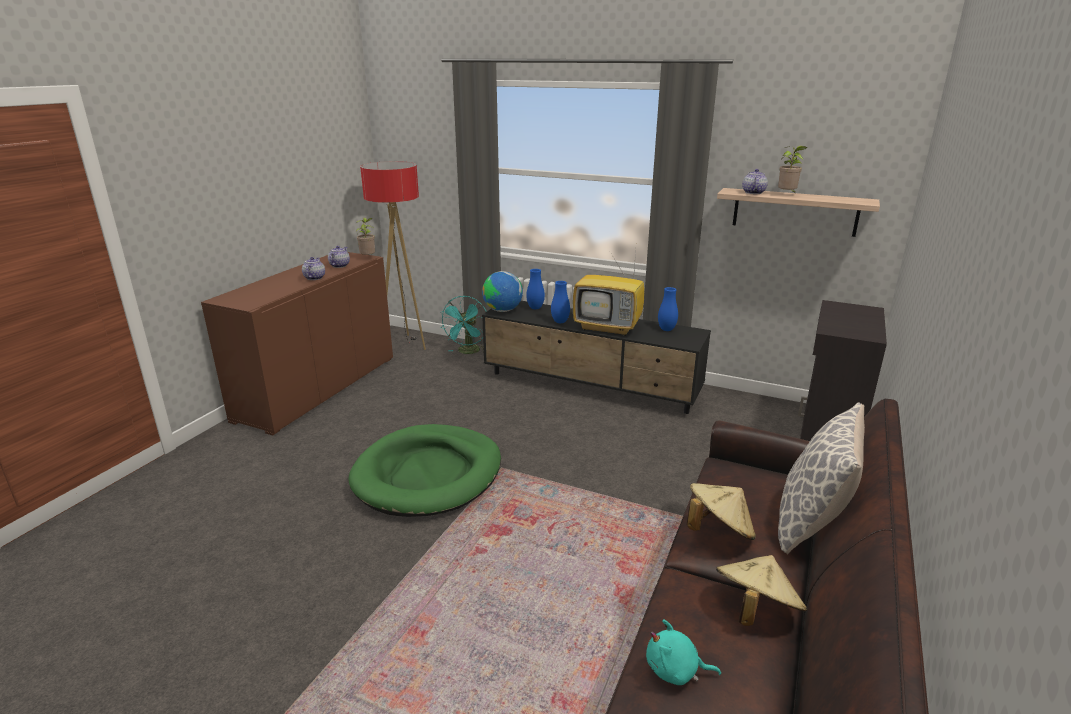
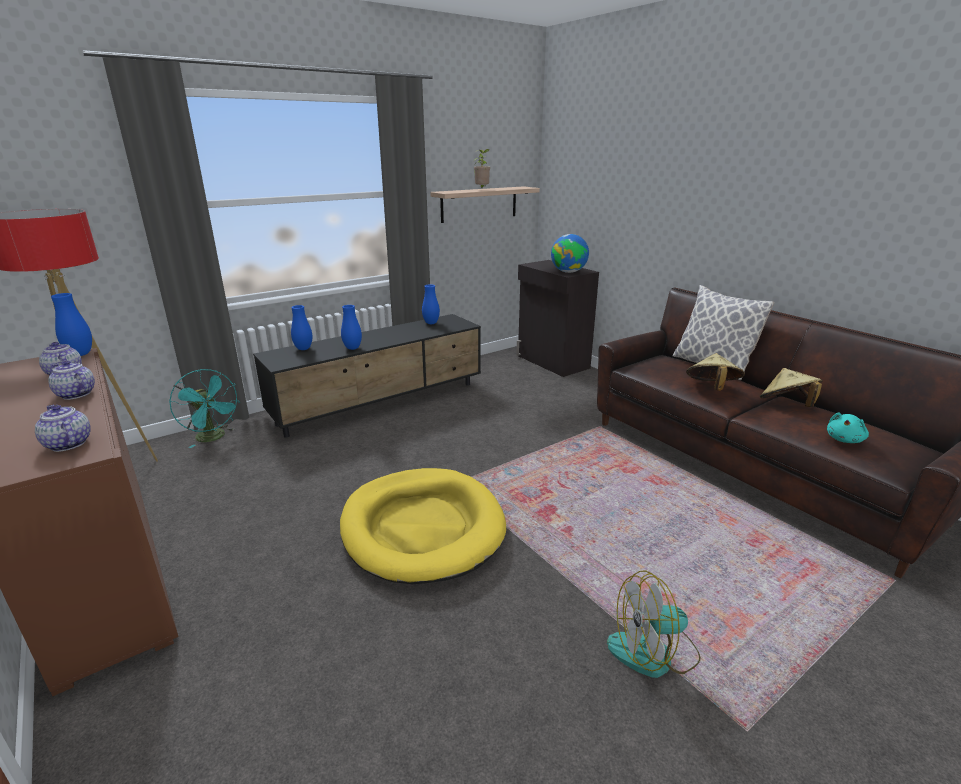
camera: 60 degrees left, 0 degrees up
(345, 644) = (653, 652): none -> fan
(368, 258) = (80, 354): potted plant -> blue vase
(428, 474) = (422, 528): green dog bed -> yellow dog bed
(503, 310) = (281, 361): globe -> globe (568, 272)
(609, 328) = (396, 337): television -> none
(753, 192) = (460, 191): teapot -> teapot (67, 444)

